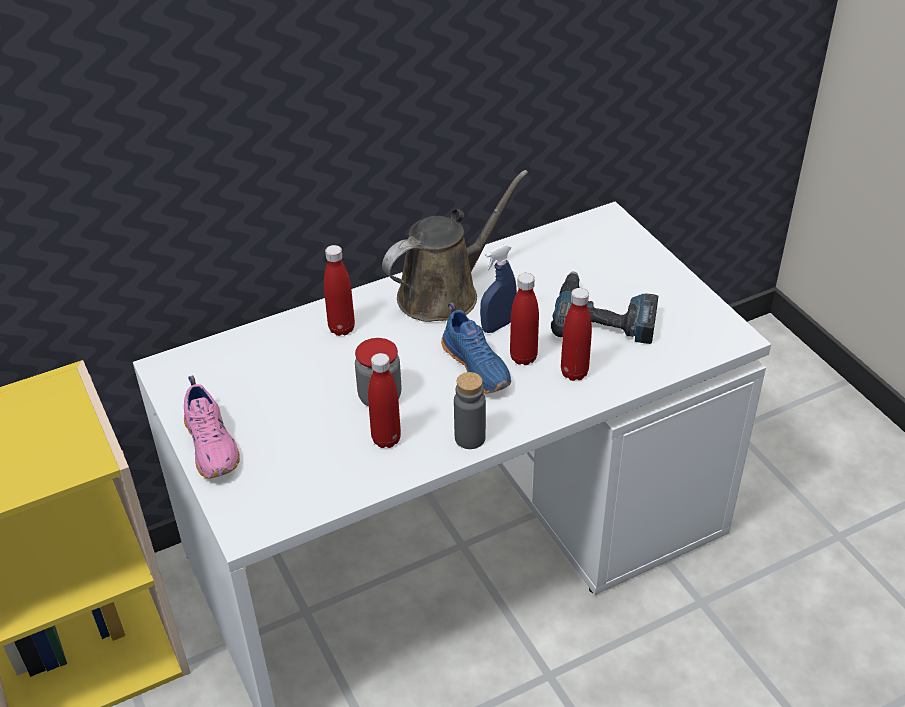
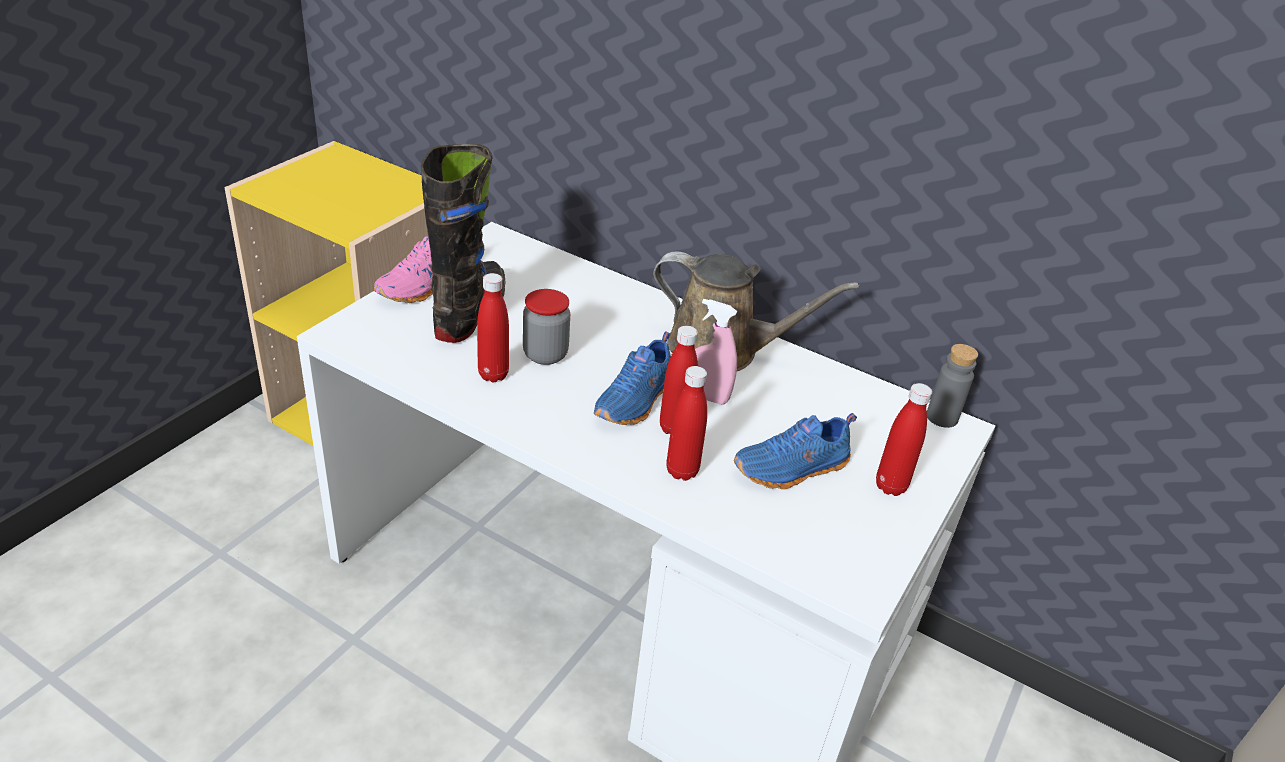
camera: 55 degrees right, 5 degrees down
(281, 425) = (470, 312): none -> black boot
(341, 329) = (617, 306): red bottle -> red bottle (890, 486)
(470, 438) = (531, 425): grey bottle -> grey bottle (942, 417)
(498, 325) = (707, 397): blue spray bottle -> pink spray bottle
(604, 316) = (792, 469): power drill -> blue shoe

